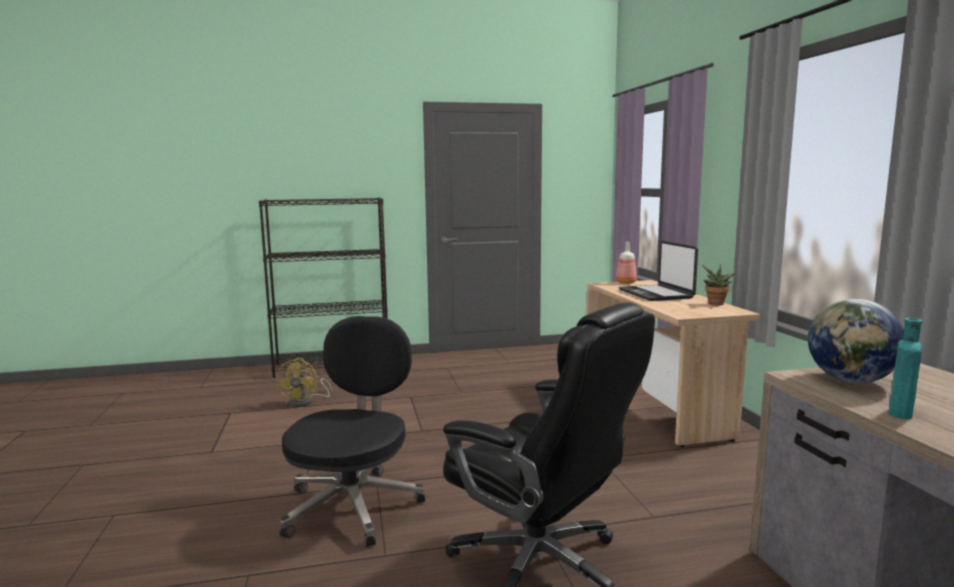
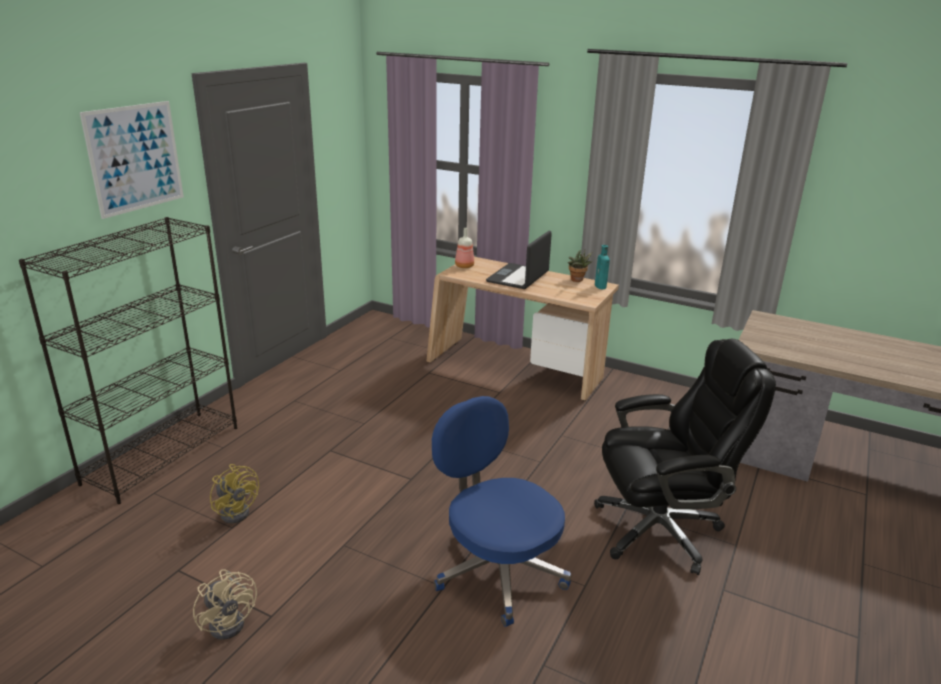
camera: 50 degrees left, 15 degrees up
(196, 443) = (231, 620): none -> beige fan
(353, 505) = (497, 570): black office chair -> blue office chair
(363, 153) = (135, 158): none -> picture
(656, 294) = (518, 277): laptop -> laptop turned 90 degrees clockwise
(851, 381) = (771, 340): globe -> none
(900, 413) = (823, 358): turquoise bottle -> turquoise bottle (600, 287)

